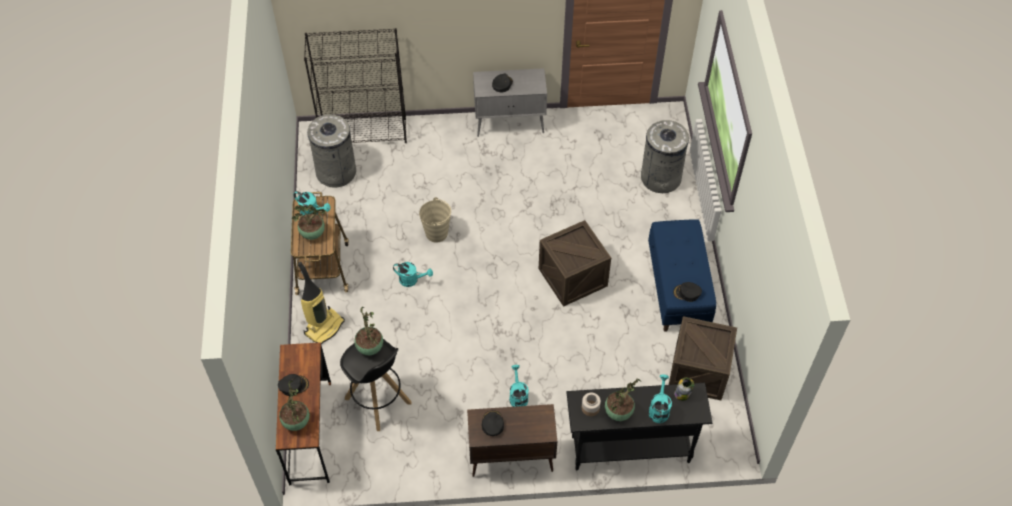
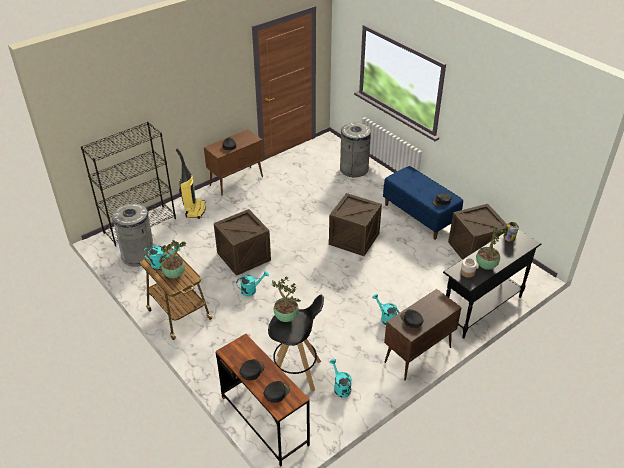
camera: 35 degrees left, 15 degrees down
(296, 421) = (276, 392): potted plant -> black cap
(324, 327) = (213, 349): vacuum cleaner -> vacuum cleaner (195, 210)
(437, 233) = (243, 256): beige bucket -> crate
(510, 123) = (237, 181): grey cabinet -> brown cabinet
(659, 409) = (505, 252): turquoise watering can -> turquoise watering can (340, 387)

